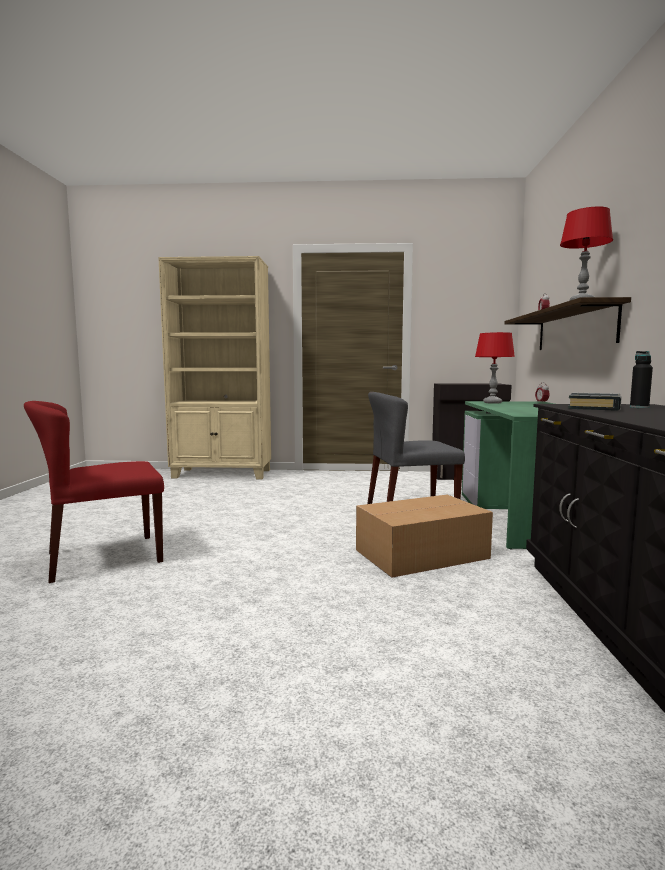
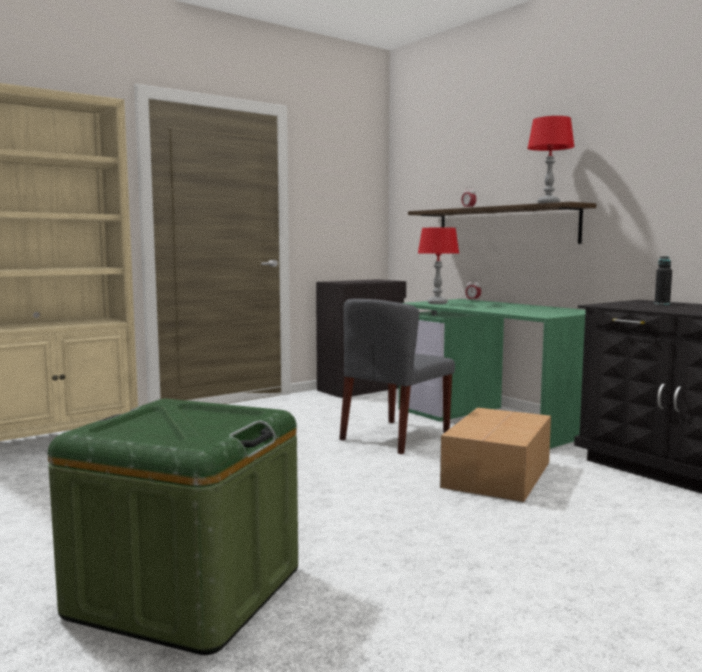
camera: 40 degrees left, 0 degrees up
(103, 557) = (186, 592): red chair -> green storage box
(594, 407) = (643, 306): black book -> none

